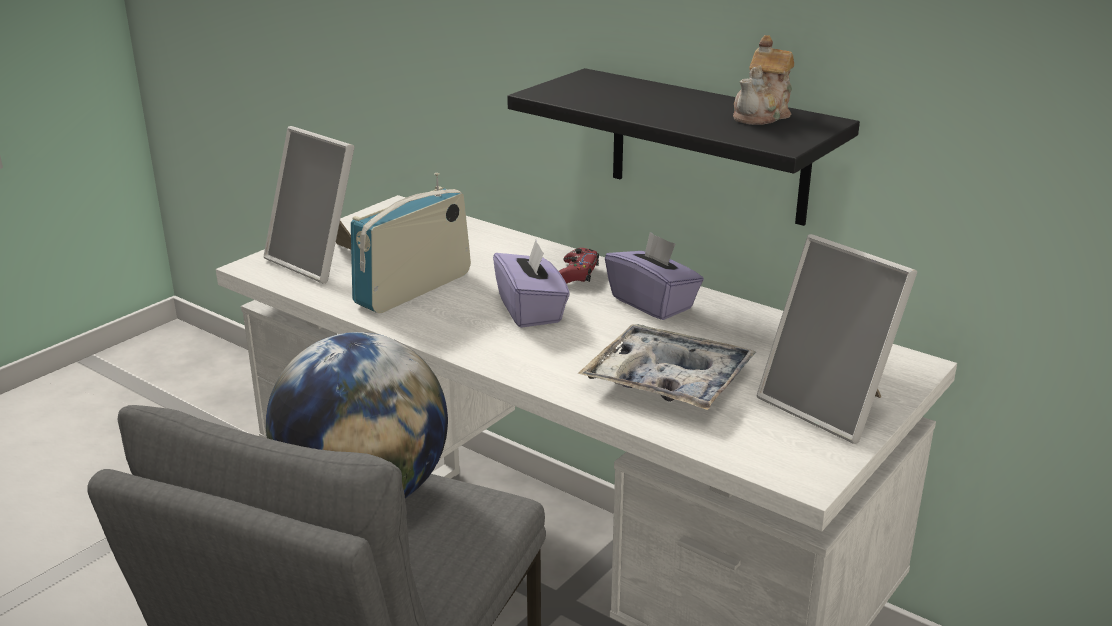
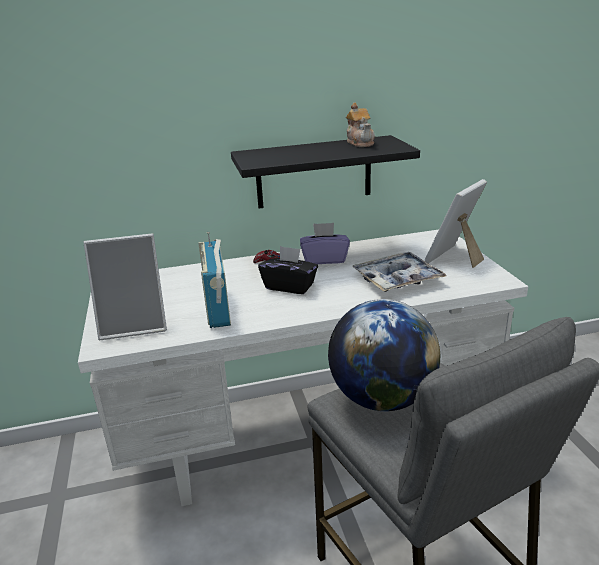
camera: 50 degrees left, 0 degrees up
(531, 310) = (289, 286): purple tissue box -> black tissue box
(830, 407) = (455, 258): picture frame -> picture frame turned 135 degrees clockwise

